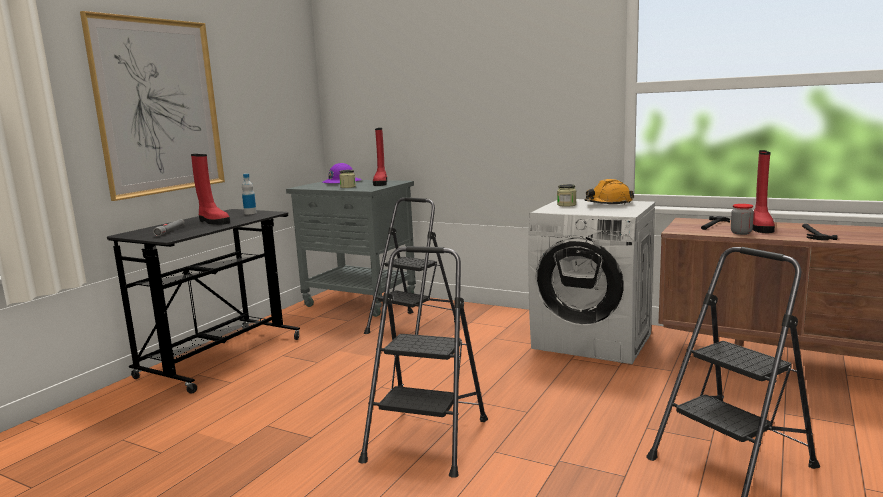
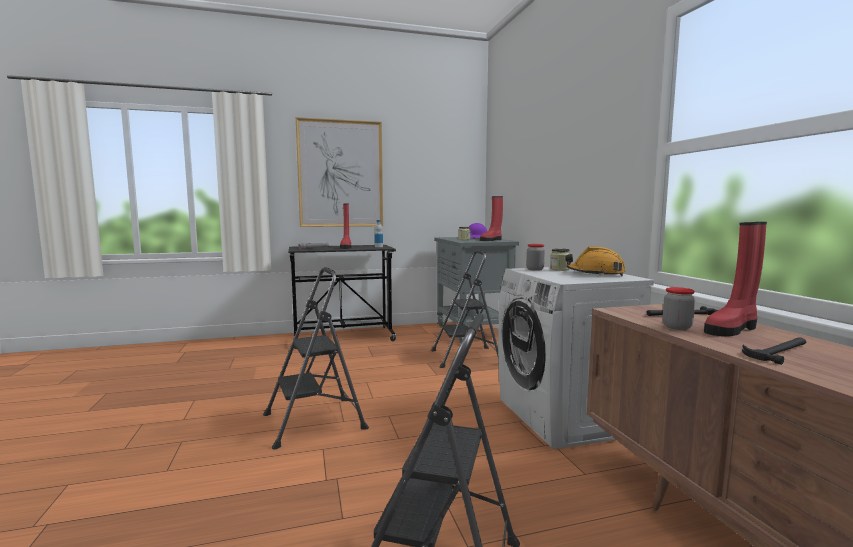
camera: 45 degrees right, 5 degrees down
(553, 209) = (535, 269): none -> jar

